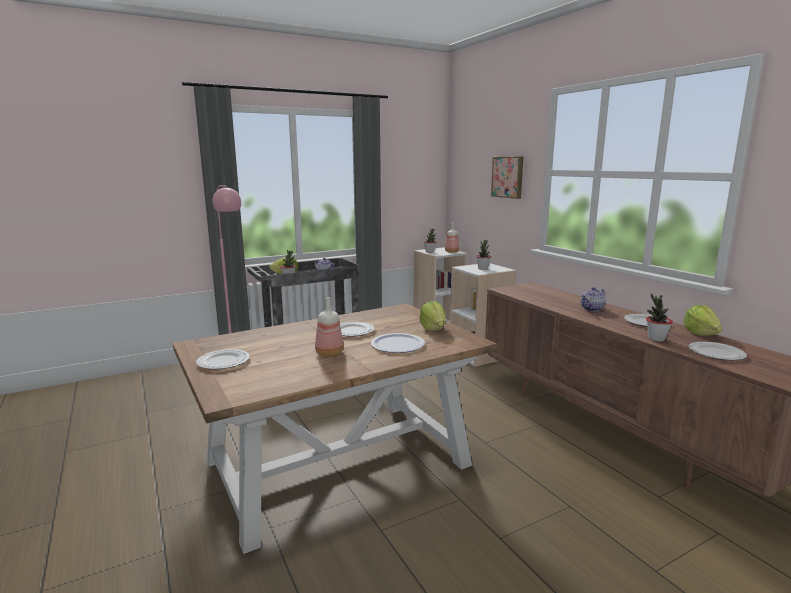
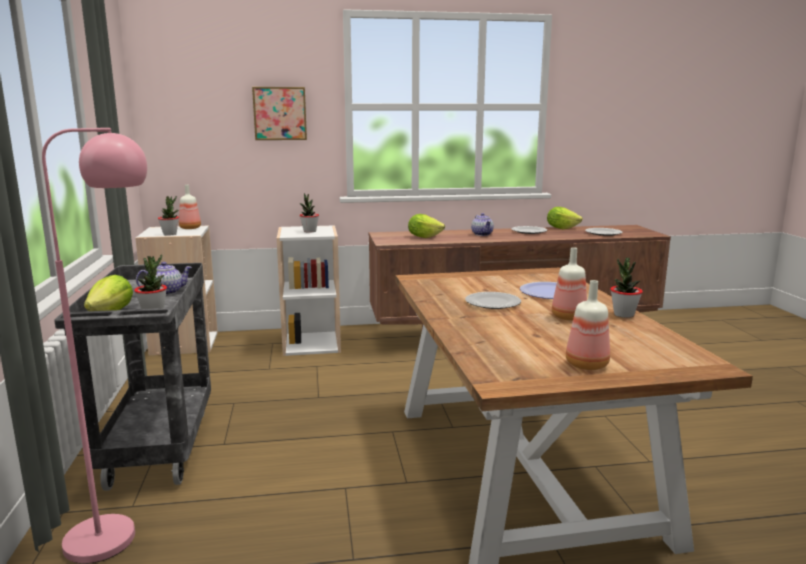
camera: 70 degrees left, 0 degrees up
(223, 361) = (585, 365): plate -> bottle
(433, 328) = (505, 277): lettuce -> lettuce (424, 237)
(656, 339) = (569, 236): potted plant -> potted plant (623, 315)

